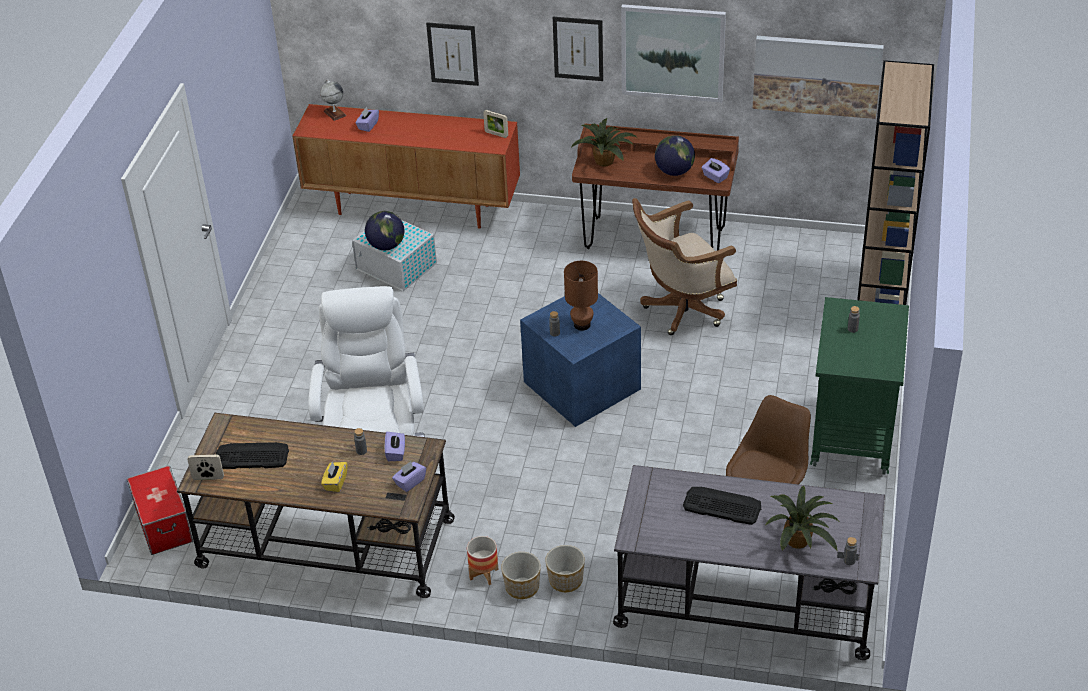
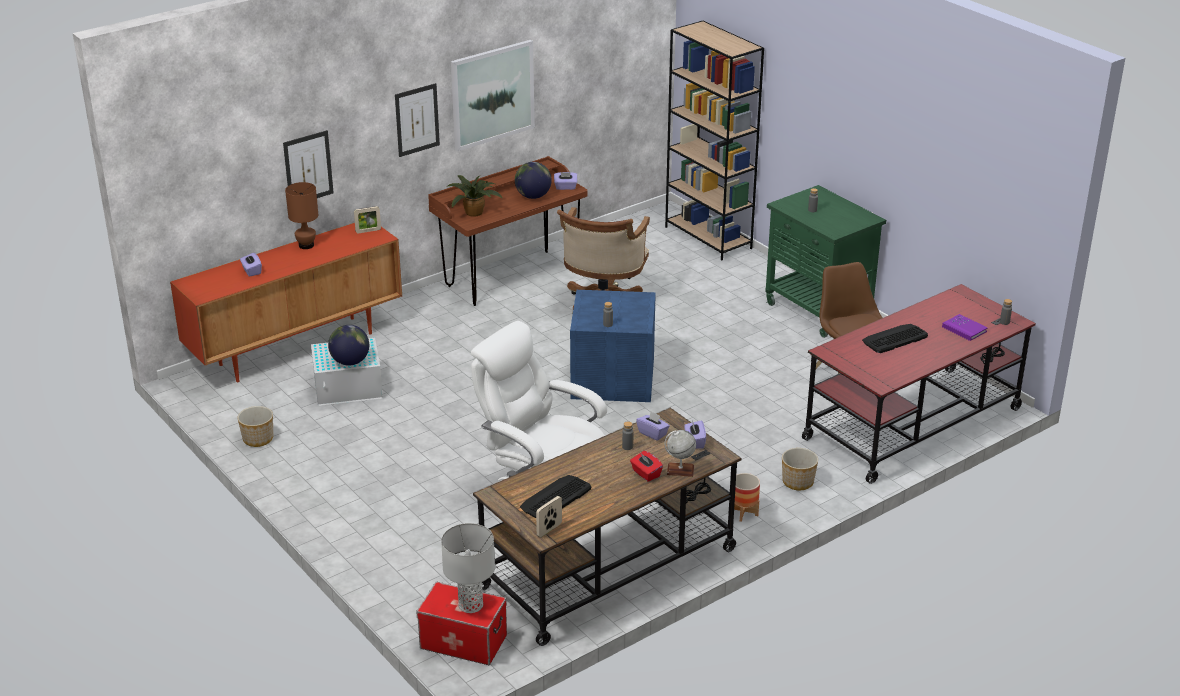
camera: 50 degrees left, 10 degrees down
(160, 499) = (471, 604): none -> white table lamp
(334, 113) = (206, 277): globe -> globe (680, 470)
(335, 482) = (646, 474): yellow tissue box -> red tissue box
(522, 587) = (780, 503): planter -> planter (258, 439)
(582, 324) = (616, 311): brown table lamp -> brown table lamp (306, 245)
(746, 602) = (913, 424): grey desk -> red desk
(800, 540) = (964, 329): potted plant -> purple book
(817, 75) = (598, 75): picture -> none

